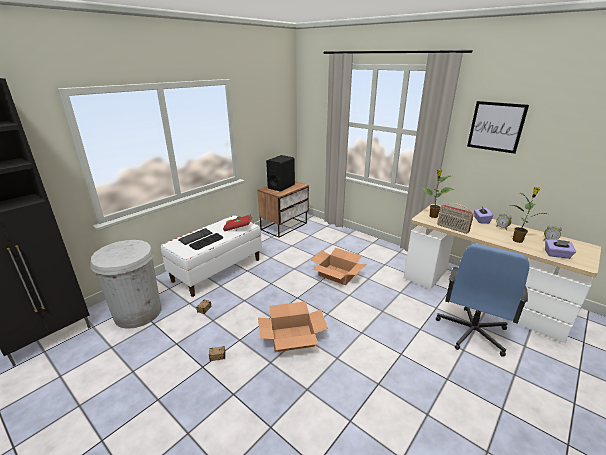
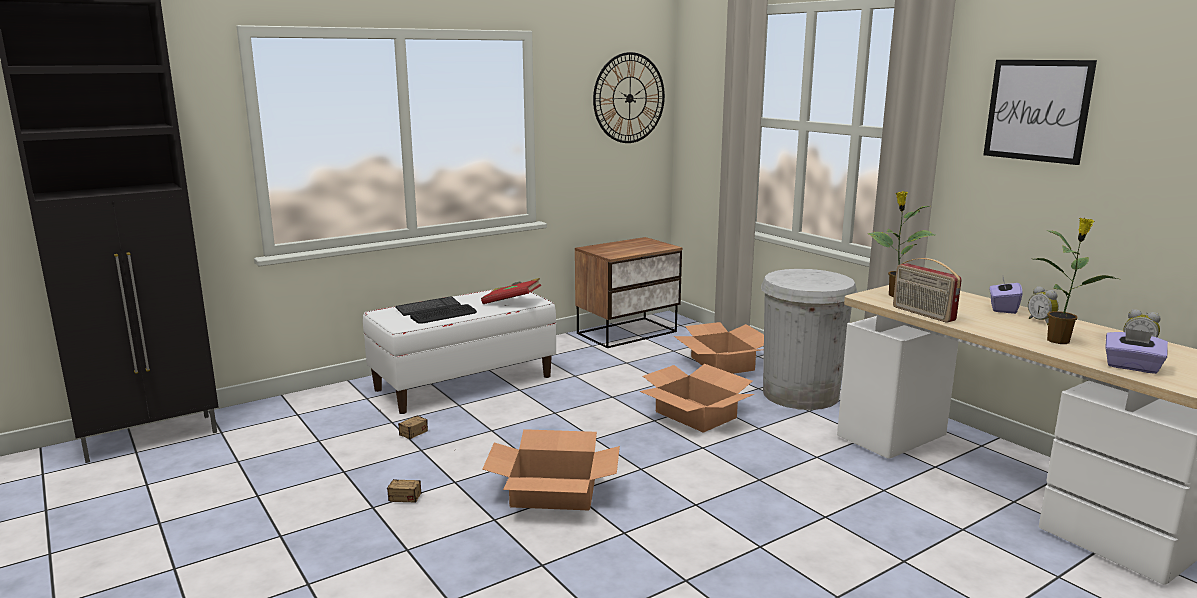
camera: 15 degrees right, 10 degrees down
(138, 313) = (299, 424): white trash can -> white trash can (800, 394)
(277, 111) = (629, 98): none -> wall clock
(281, 186) = (624, 246): black speaker -> none
(335, 240) = (722, 363): none -> cardboard box
(471, 332) = (941, 537): blue office chair -> none

